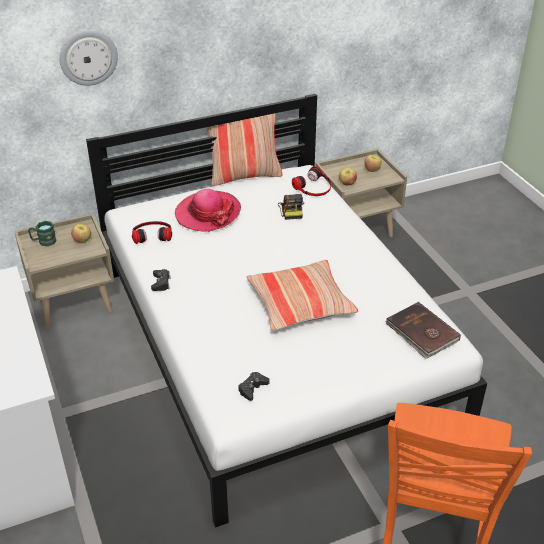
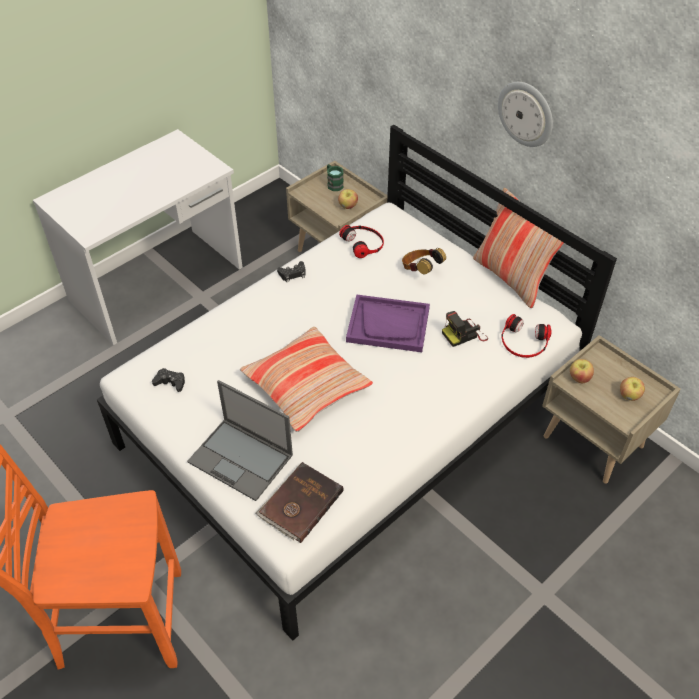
camera: 70 degrees right, 10 degrees up
(88, 57) = (417, 49): wall clock -> wall clock (526, 113)
(207, 213) = (420, 270): hat -> headphones
(259, 243) = (388, 325): none -> purple tray
(364, 357) = (241, 459): none -> laptop

